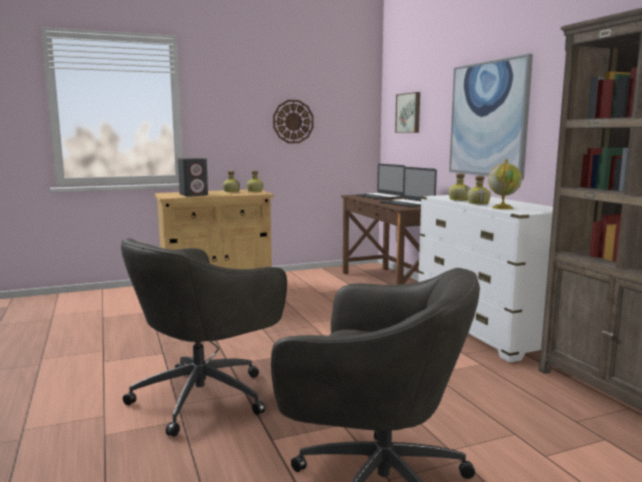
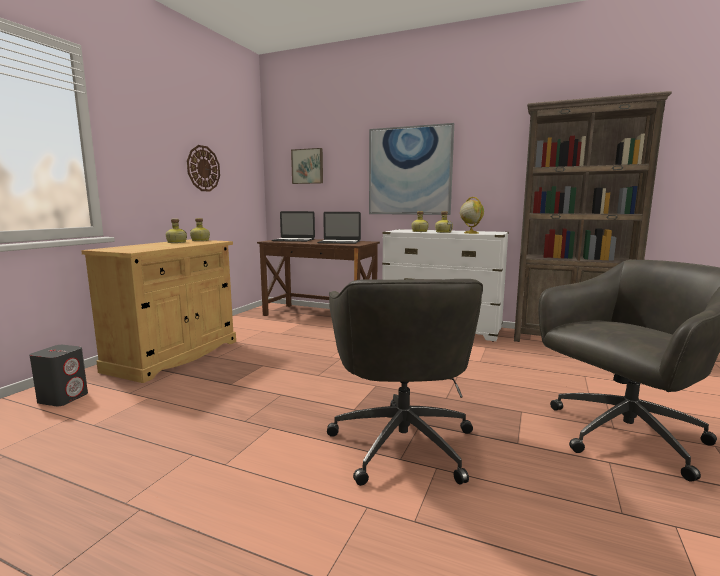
camera: 45 degrees left, 0 degrees up
(194, 195) = (153, 247): grey speaker -> grey speaker (63, 398)

